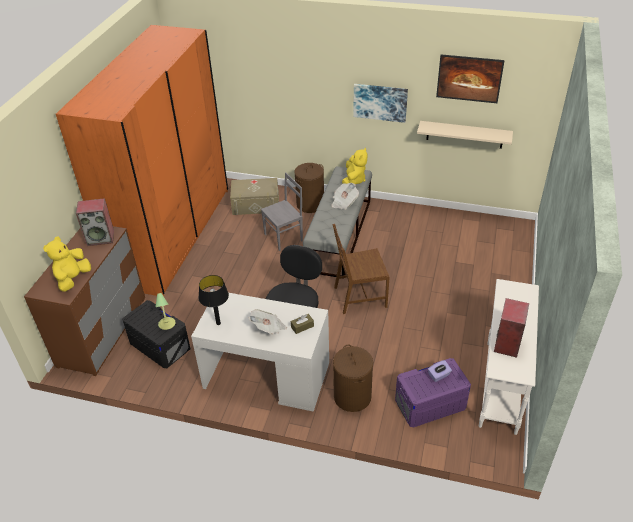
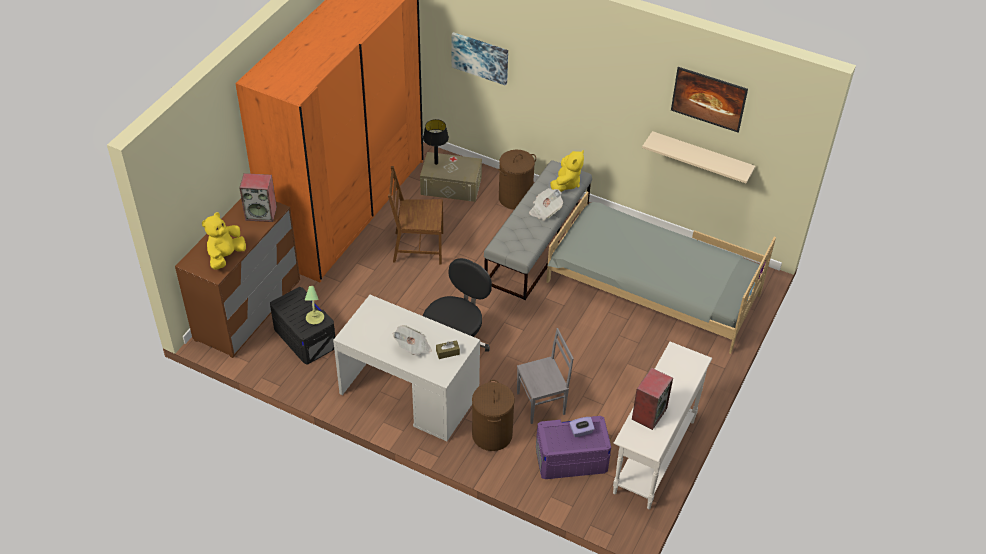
camera: 10 degrees right, 5 degrees up
(218, 323) = (363, 331): black table lamp -> black table lamp (436, 163)
(284, 237) = (472, 236): grey chair -> grey chair (542, 404)
(359, 297) = (536, 325): brown chair -> brown chair (417, 247)
(380, 102) = (608, 101): picture -> picture (480, 57)
(443, 250) = (652, 288): none -> grey bed

